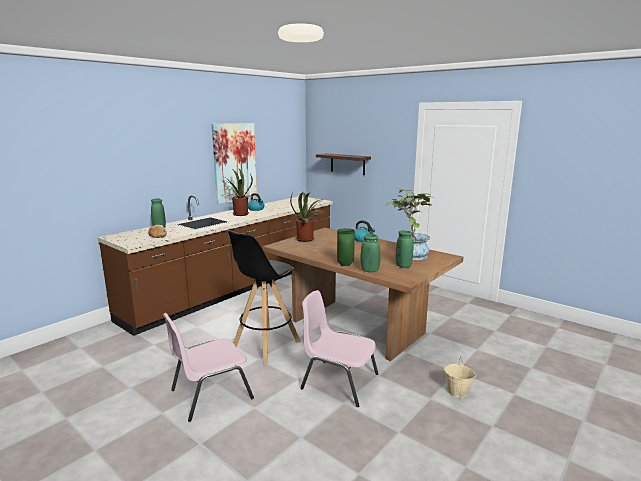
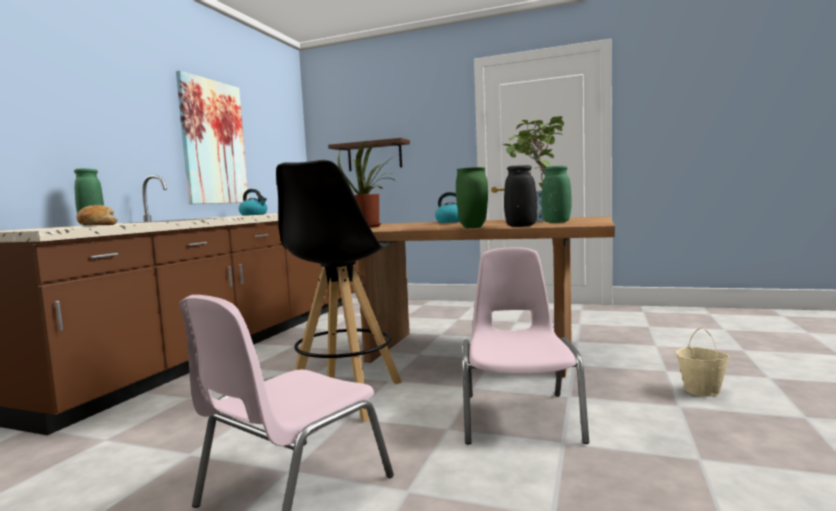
camera: 20 degrees left, 10 degrees down
(239, 214) = (232, 216): potted plant -> none
(338, 381) = (519, 416): pink chair -> pink chair turned 90 degrees clockwise
(369, 270) = (521, 226): green vase -> black vase

